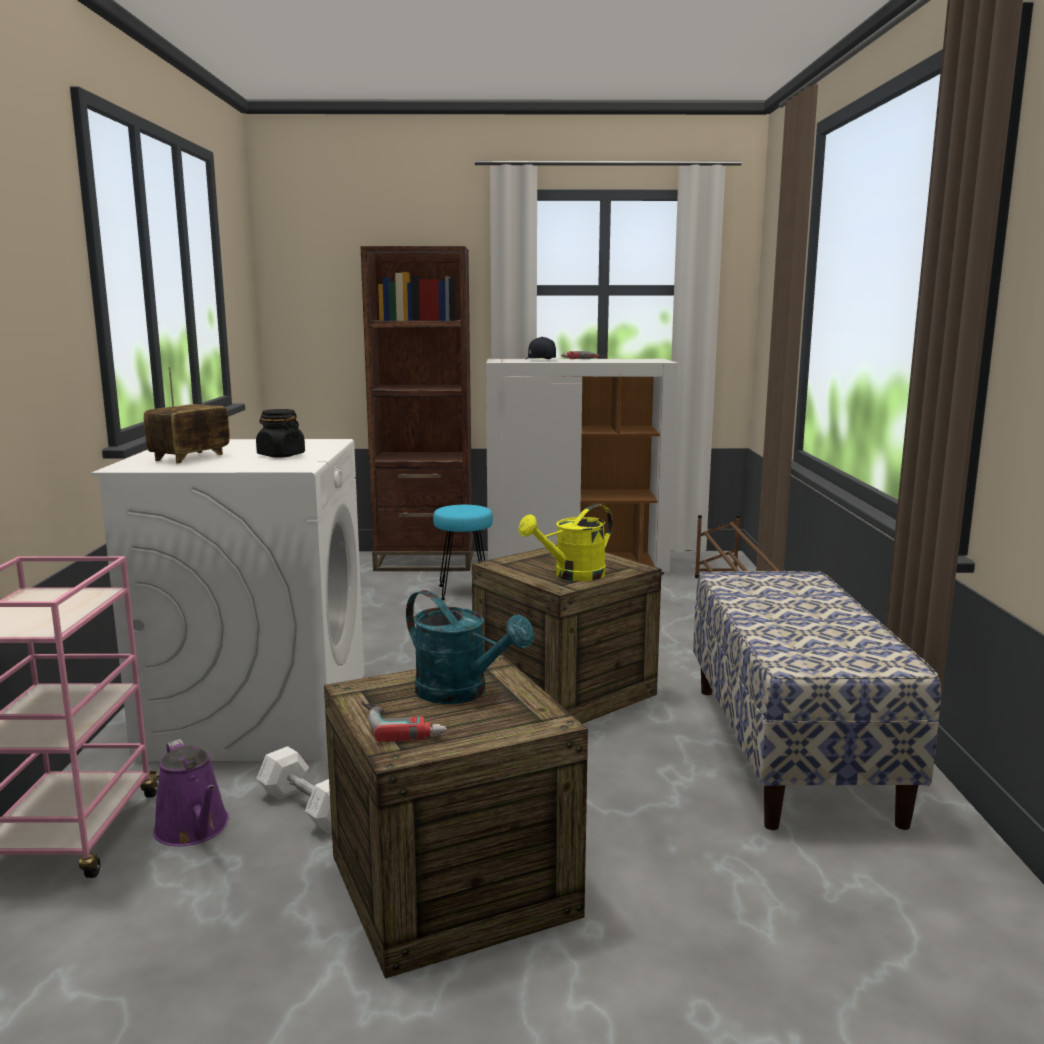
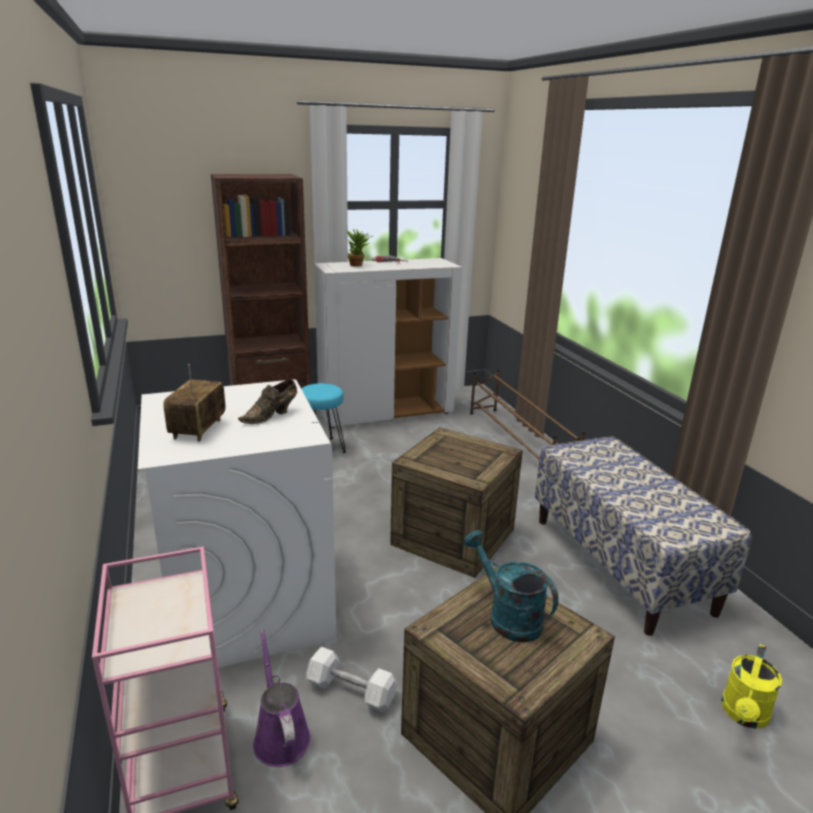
camera: 20 degrees left, 10 degrees up
(194, 829) = (280, 735): purple watering can -> purple watering can turned 150 degrees counterclockwise
(281, 455) = (271, 416): black jar -> brown shoe
(403, 724) = (497, 661): power drill -> none
(462, 693) = (507, 616): turquoise watering can -> turquoise watering can turned 150 degrees counterclockwise
(539, 360) = (358, 265): black cap -> potted plant
(572, 576) = (472, 467): yellow watering can -> yellow watering can (744, 716)

